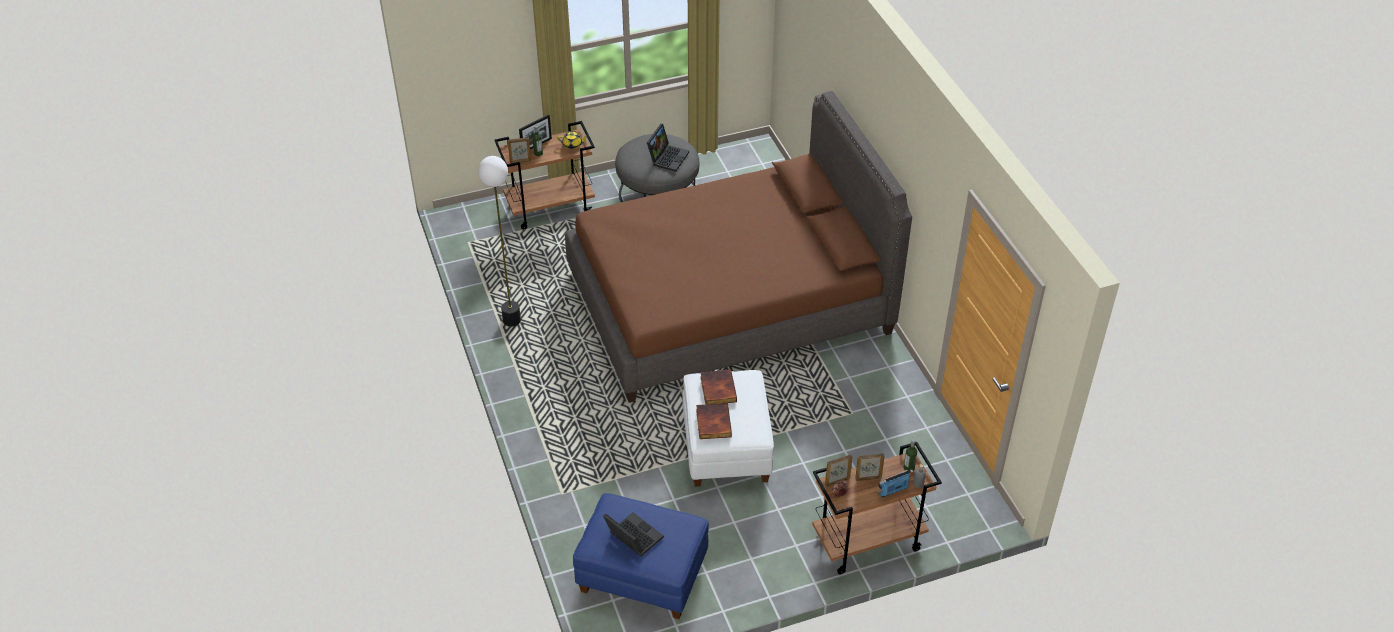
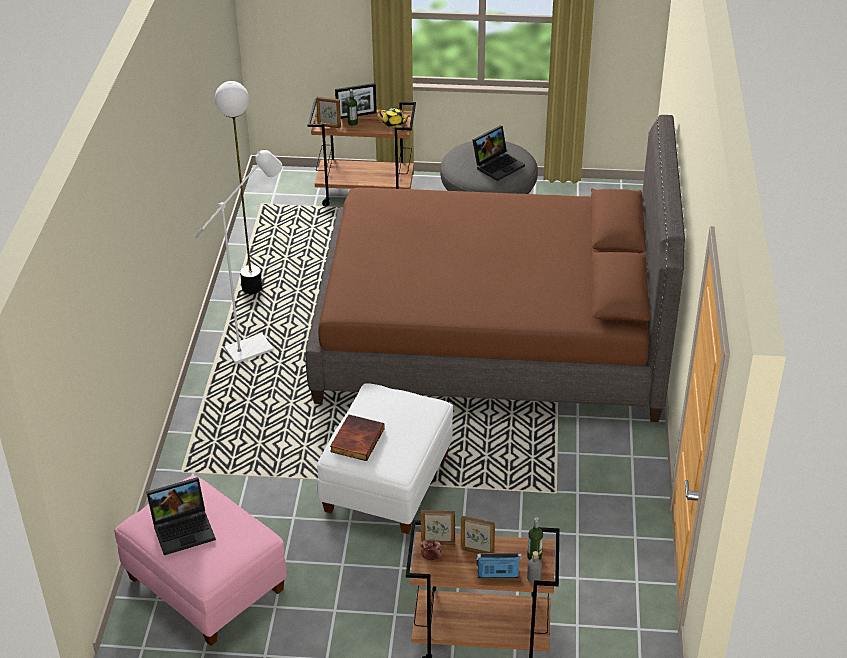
camera: 25 degrees right, 5 degrees down
(550, 370) = (257, 347): none -> white floor lamp
(632, 537) = (184, 528): laptop -> laptop turned 90 degrees clockwise
(642, 575) = (205, 585): blue ottoman -> pink ottoman
(717, 389) = (386, 406): book -> none

